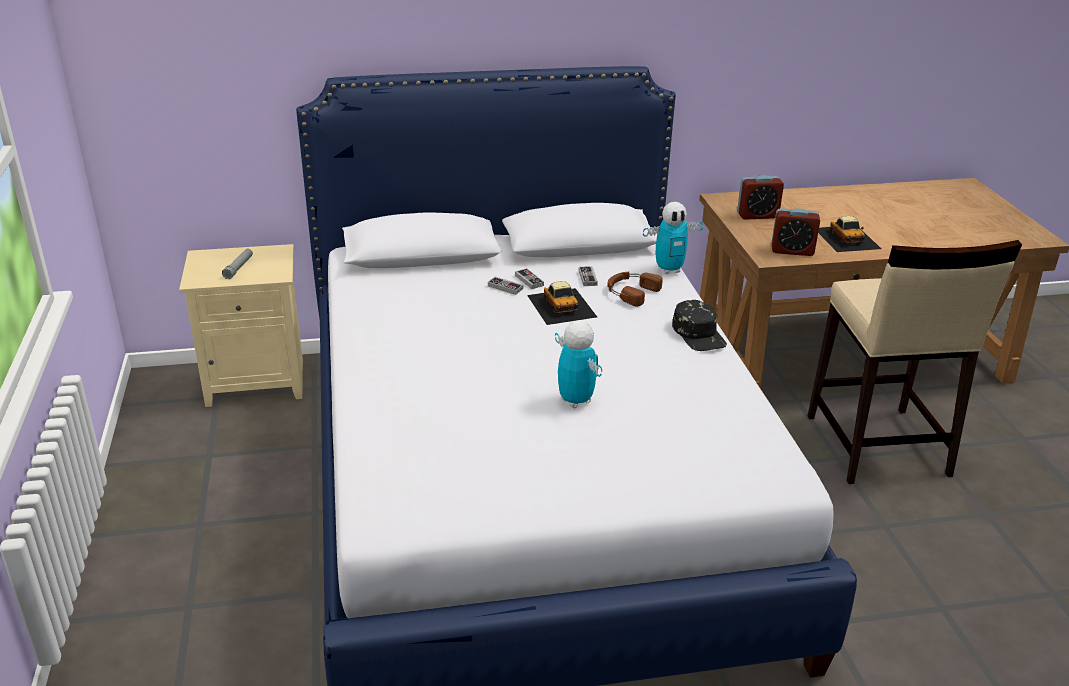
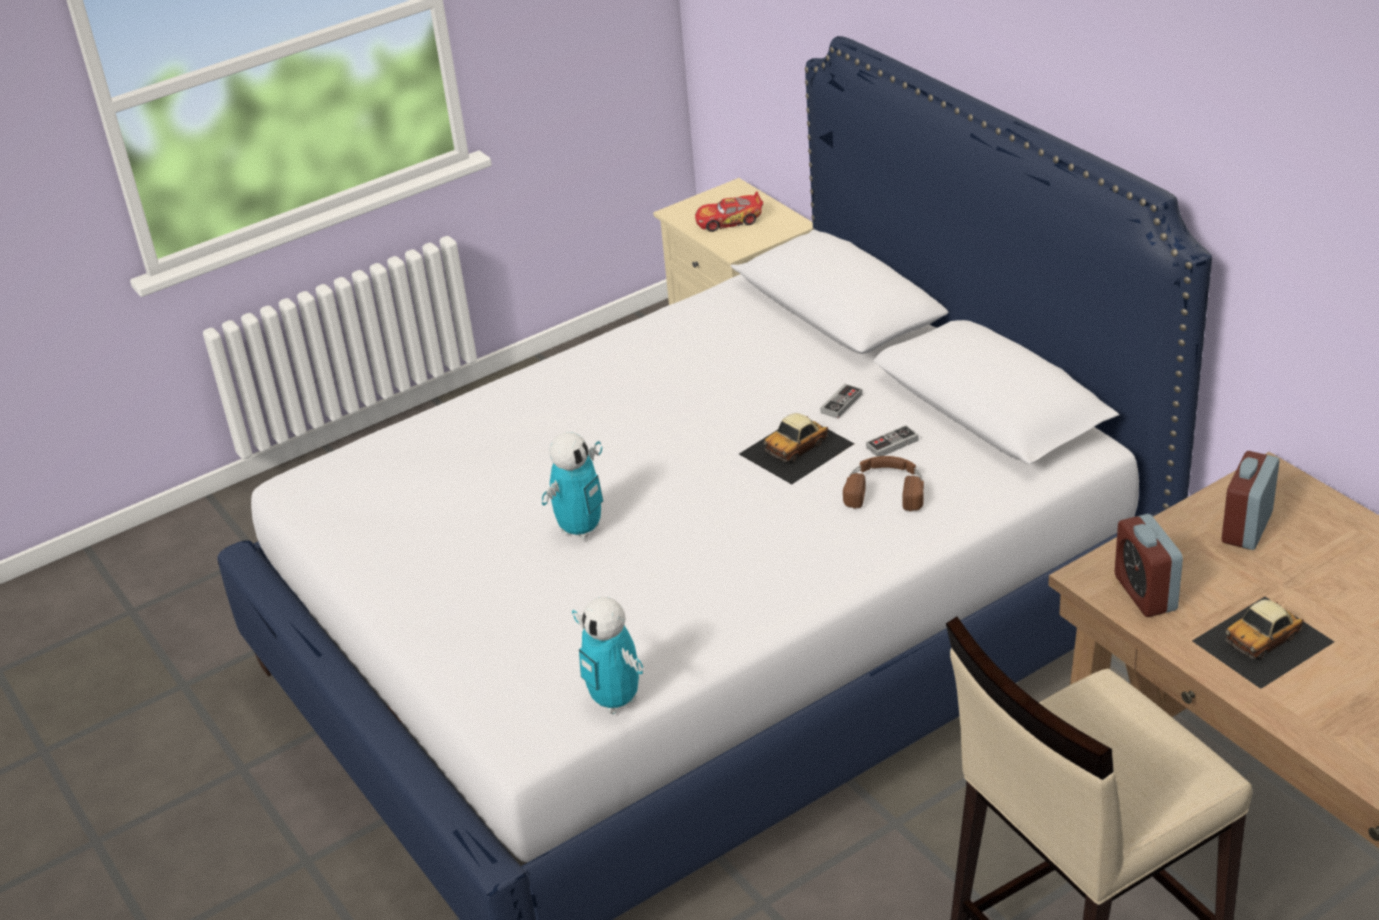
camera: 70 degrees right, 5 degrees up
(238, 267) = (729, 221): grey flashlight -> toy car
(505, 287) = (806, 393): game controller -> none
(669, 270) = (985, 502): toy robot -> toy robot (615, 701)
(699, 334) = (817, 578): black cap -> none
(757, 215) = (1246, 528): alarm clock -> alarm clock turned 60 degrees clockwise

